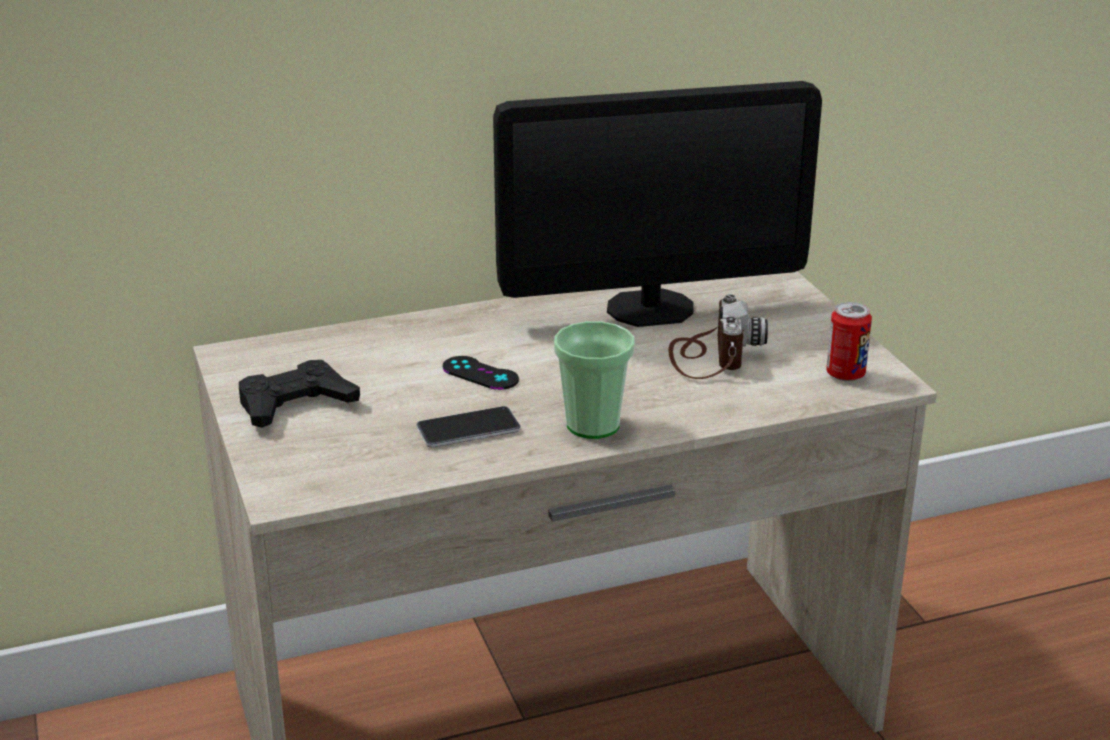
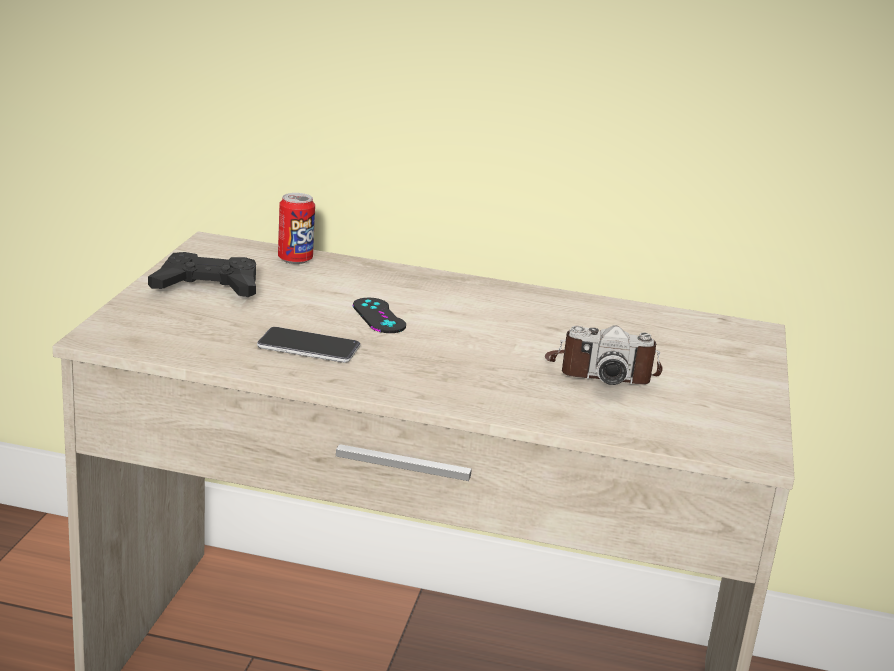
camera: 30 degrees right, 5 degrees down
(593, 425) = (415, 381): cup -> none
(650, 308) = (597, 322): monitor -> none
(710, 355) = (601, 371): camera -> camera turned 60 degrees clockwise
(845, 374) = (714, 430): can -> can (295, 259)

